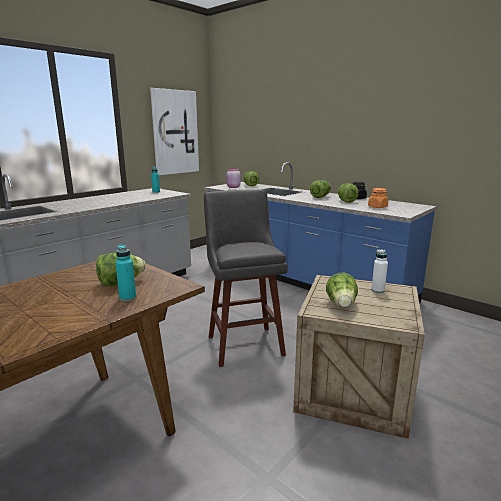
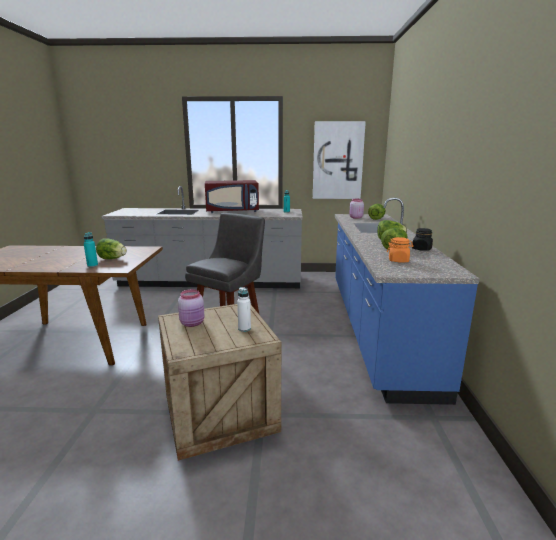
camera: 50 degrees right, 0 degrees up
(95, 200) = (232, 211): none -> red microwave
(341, 305) = (193, 323): lettuce -> pink jar

